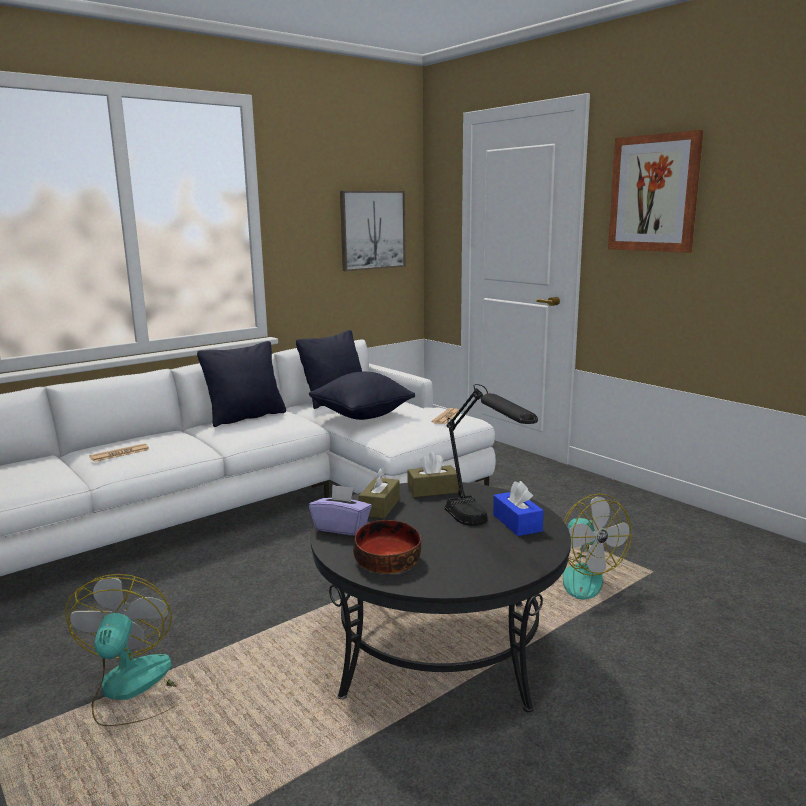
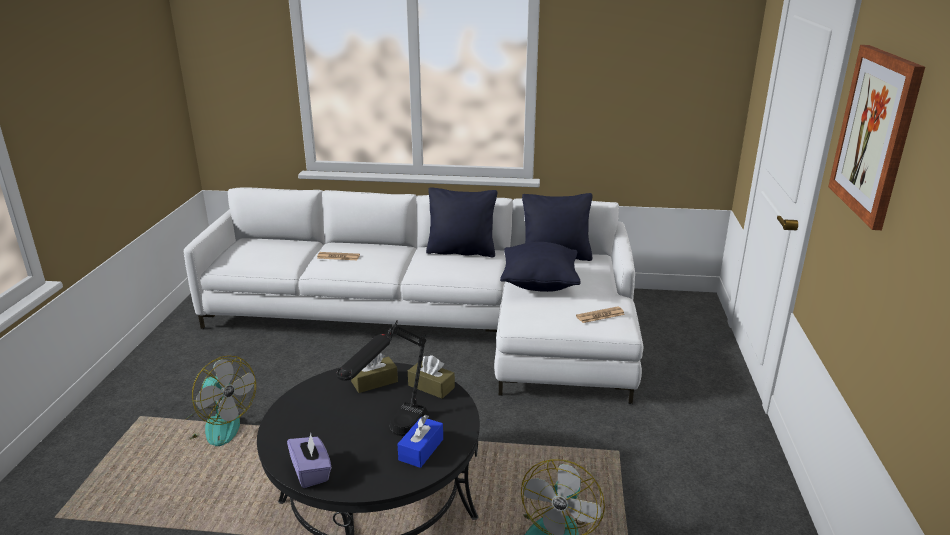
camera: 45 degrees right, 10 degrees up
(132, 690) = (216, 425): fan -> fan turned 90 degrees clockwise
(341, 527) = (325, 385): purple tissue box -> purple tissue box (311, 472)
(372, 230) = (674, 86): picture -> none
(386, 561) = (297, 427): bowl -> none

